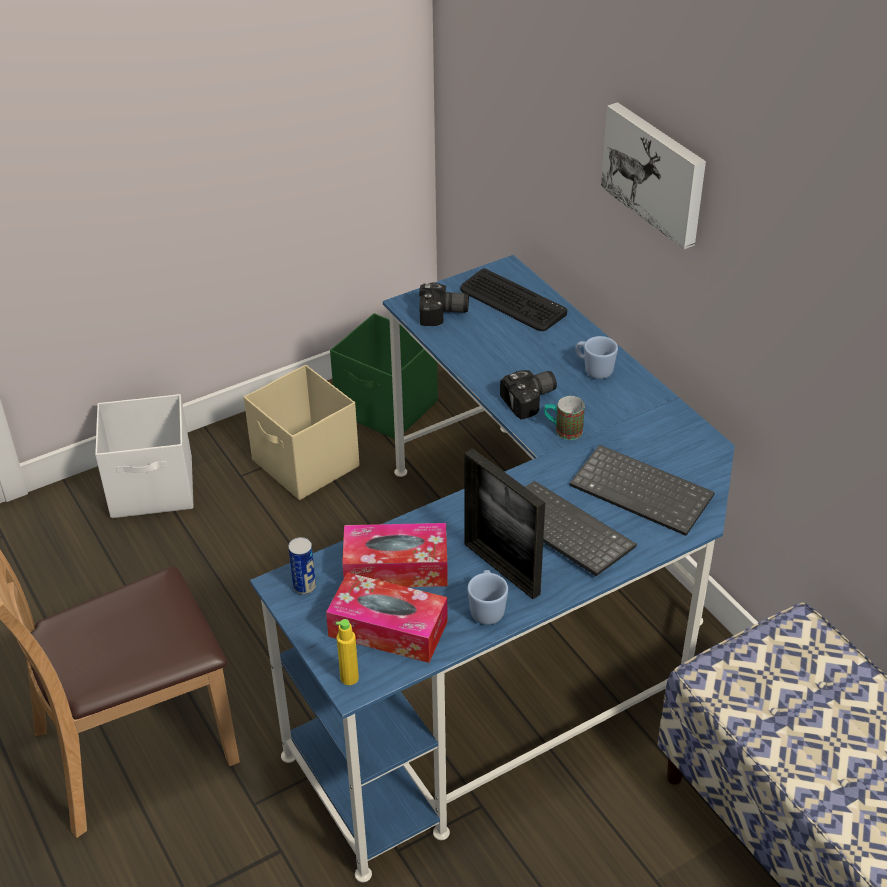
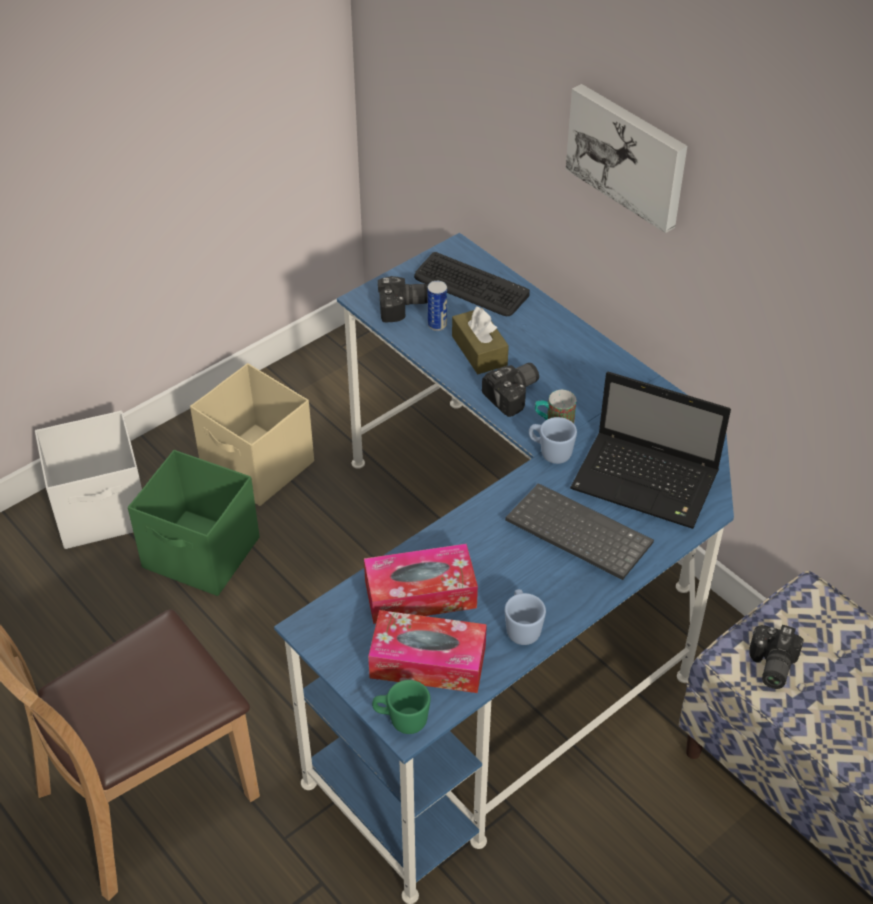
camera: 10 degrees left, 5 degrees up
(304, 587) = (332, 627): can -> can (437, 325)
(349, 678) = (401, 720): yellow bottle -> green mug
(387, 408) = (329, 395): green storage box -> green storage box (202, 554)
(501, 568) = (526, 582): picture frame -> none
(506, 358) = (479, 351): none -> brown tissue box
(593, 370) = (569, 354): blue mug -> blue mug (550, 452)
(643, 491) = (648, 482): keyboard -> laptop
(745, 686) = (770, 665): none -> camera

